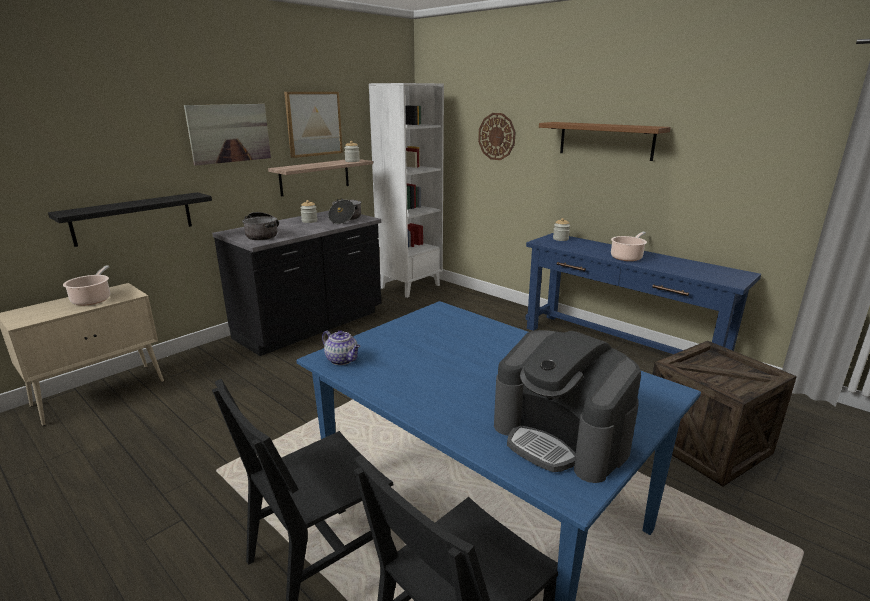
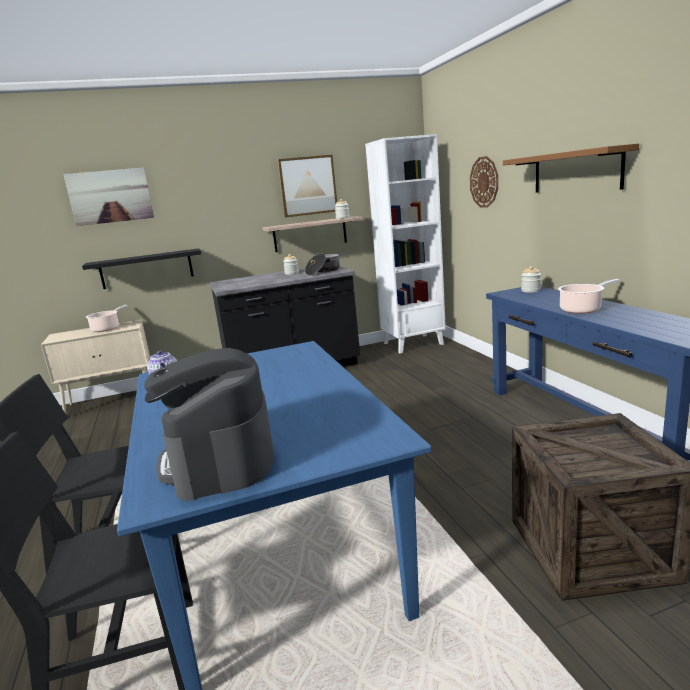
camera: 30 degrees right, 5 degrees down
(229, 133) = (226, 198): picture -> picture (110, 196)
(263, 235) = (239, 283): cooking pot -> none

